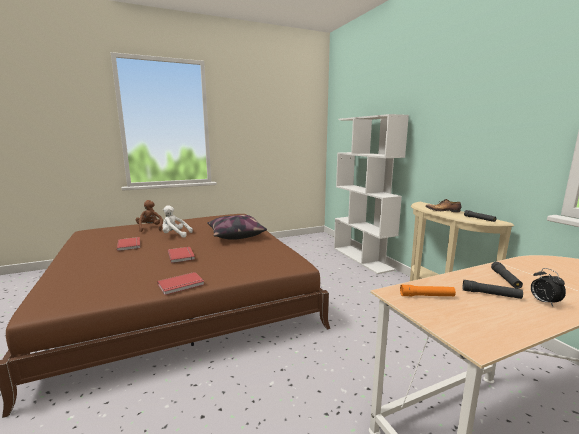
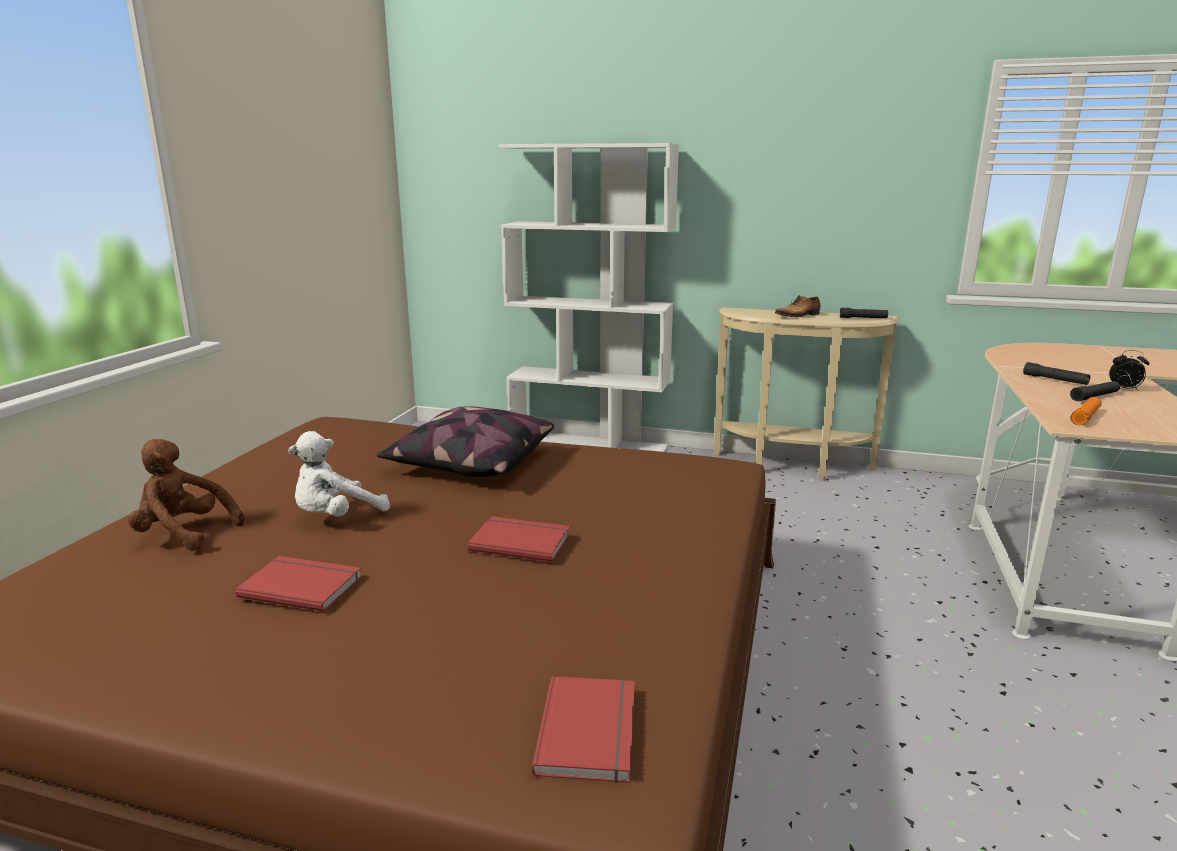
camera: 50 degrees left, 5 degrees up
(181, 285) = (695, 580): red book -> red book (592, 730)

